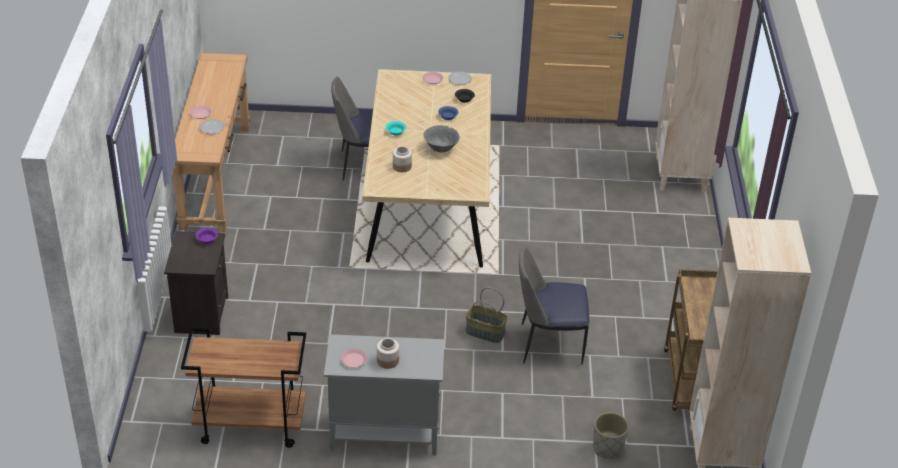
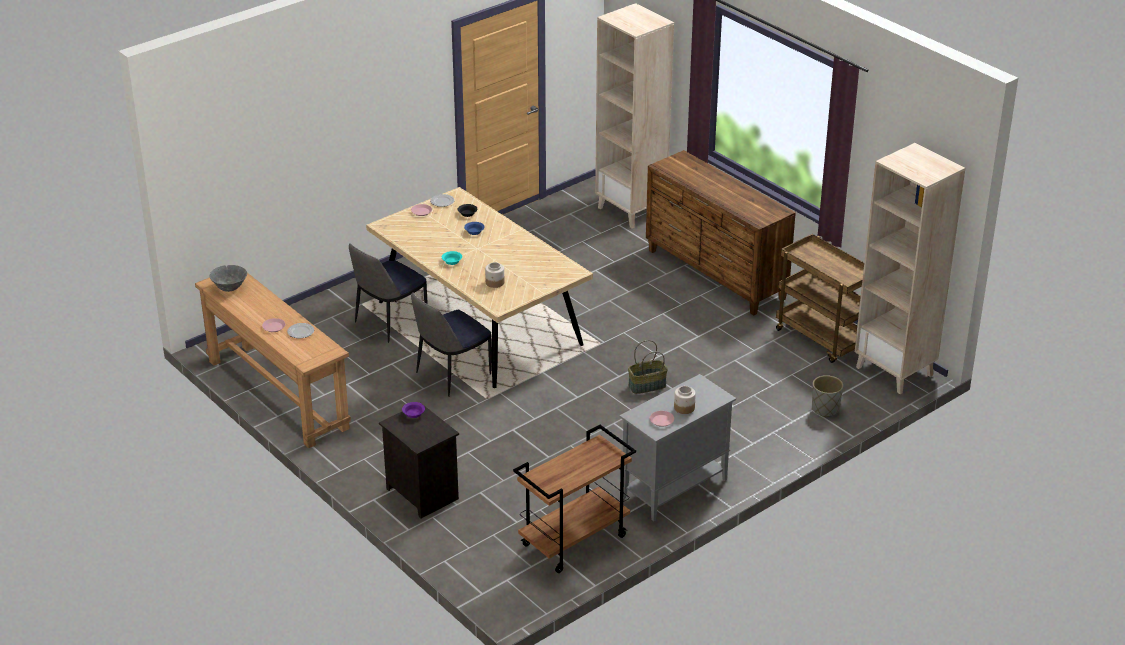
camera: 40 degrees left, 5 degrees down
(440, 149) = (504, 256): grey bowl -> grey bowl (229, 288)
(548, 344) = (699, 368): chair -> chair (451, 375)
(677, 270) = (715, 275): none -> brown dresser

